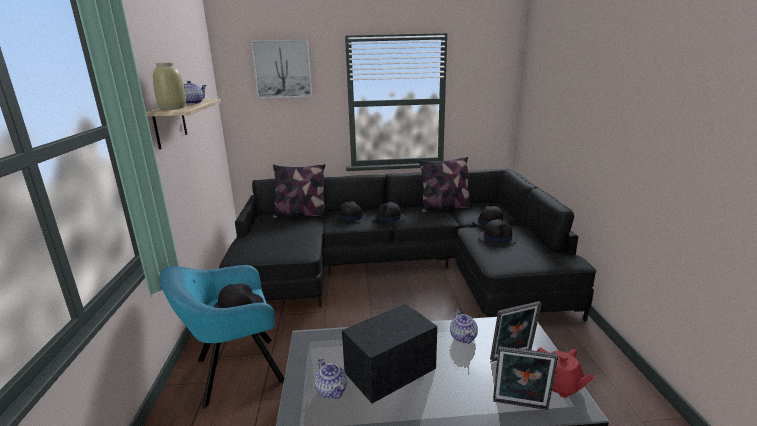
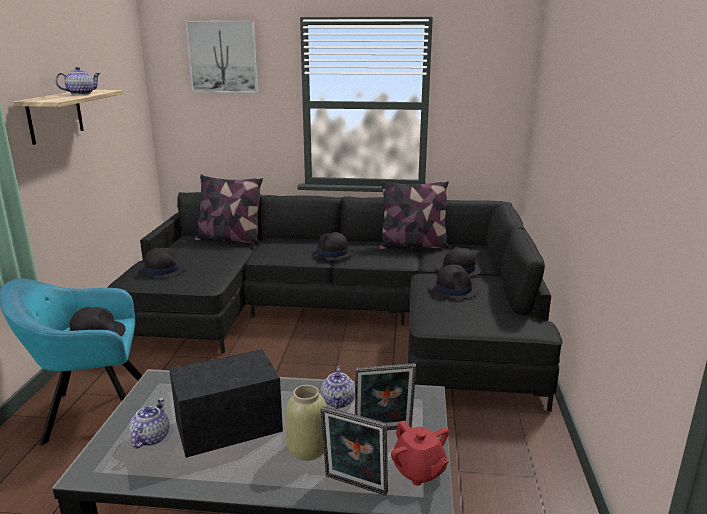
camera: 10 degrees right, 0 degrees up
(173, 108) = (50, 98): beige vase -> beige vase (308, 450)
(332, 390) = (151, 438): teapot -> teapot turned 150 degrees counterclockwise
(350, 217) = (286, 248): black hat -> black hat (162, 270)

